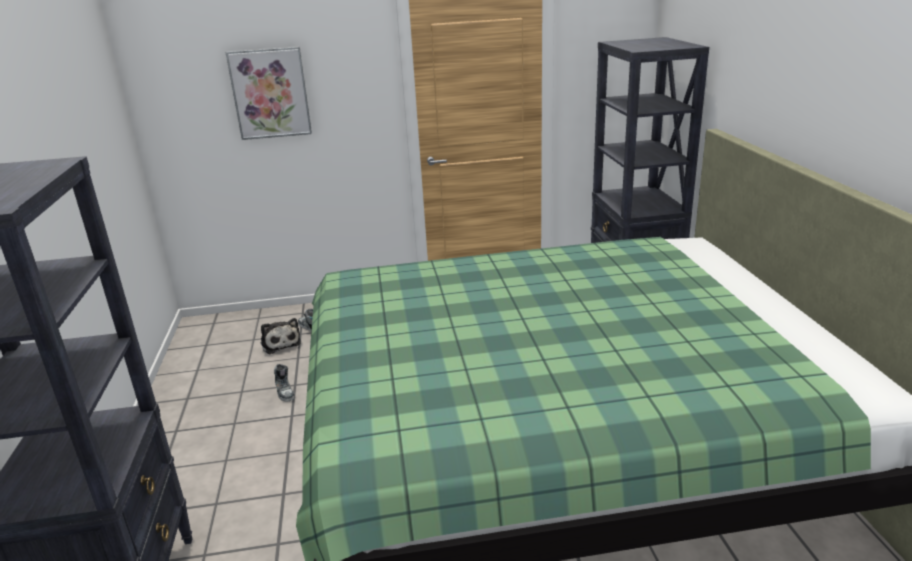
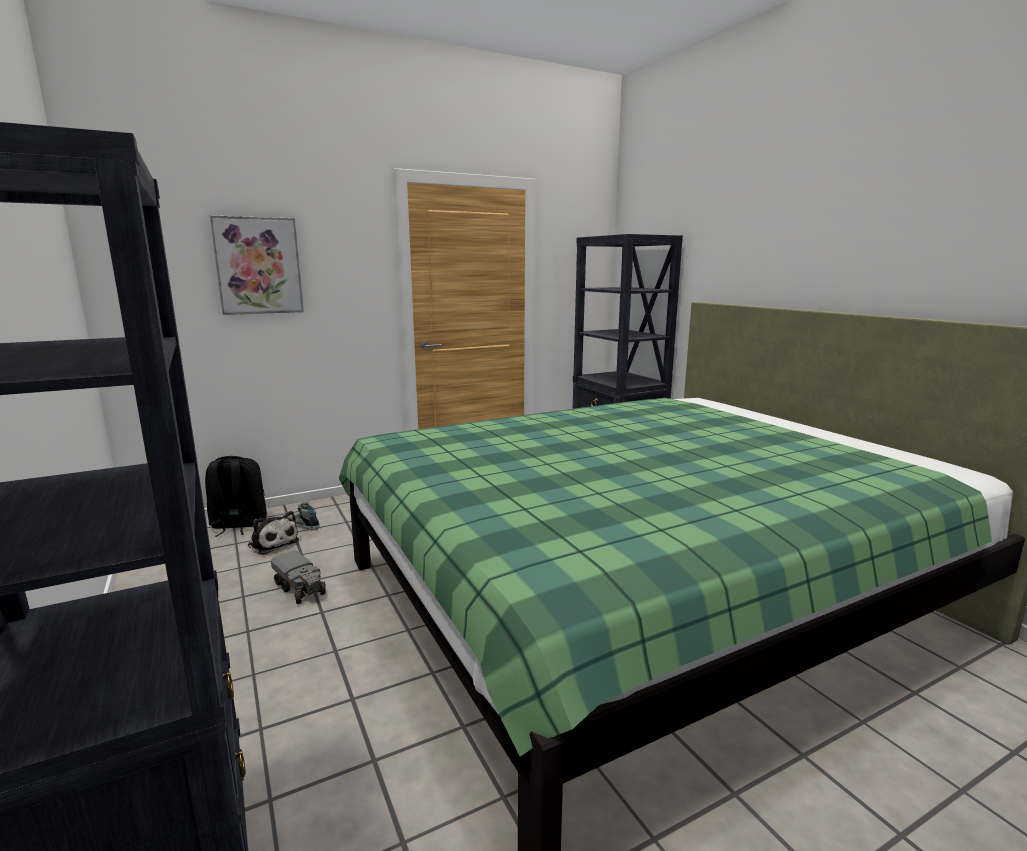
camera: 20 degrees left, 10 degrees down
(261, 321) = (238, 525): none -> black backpack
(284, 391) = (300, 588): shoe -> toy truck

